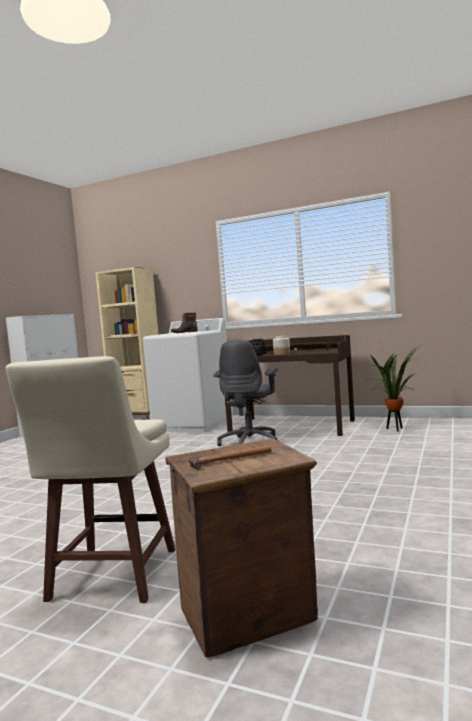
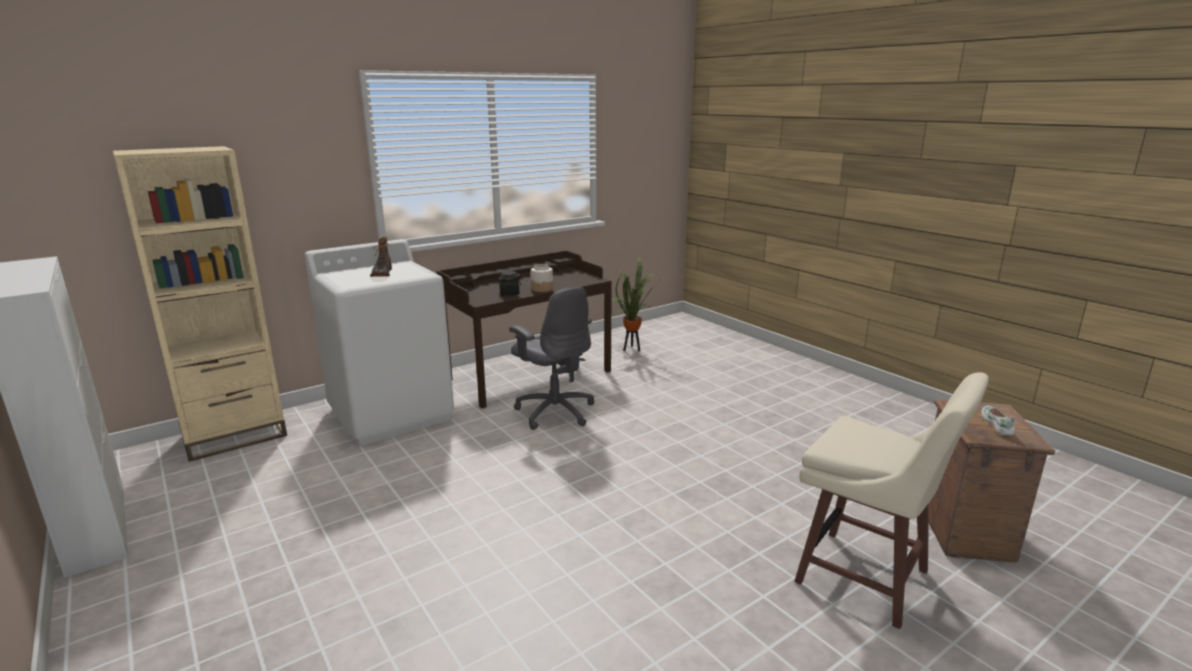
camera: 60 degrees left, 15 degrees up
(231, 459) = (997, 424): hammer -> white shoe

